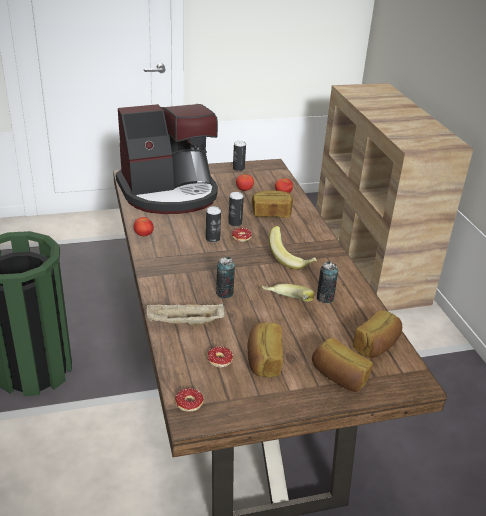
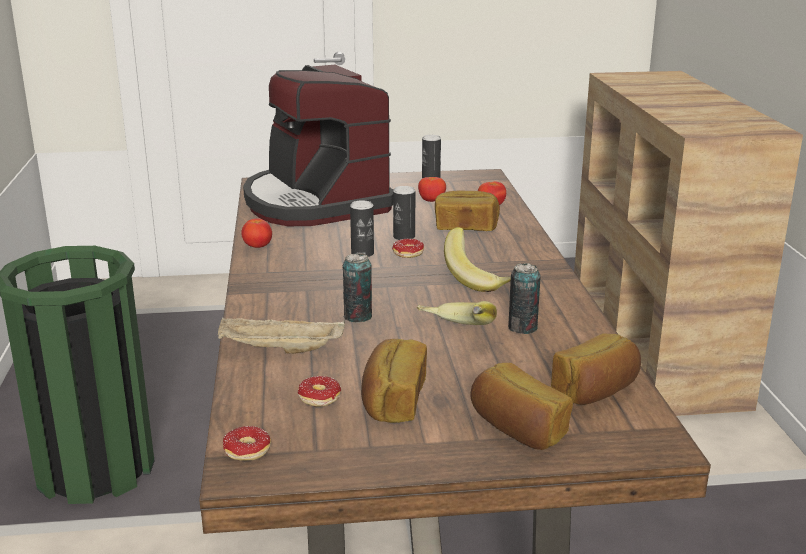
camera: 10 degrees right, 10 degrees down
(169, 193) = (315, 202): coffee machine -> coffee machine turned 75 degrees clockwise

